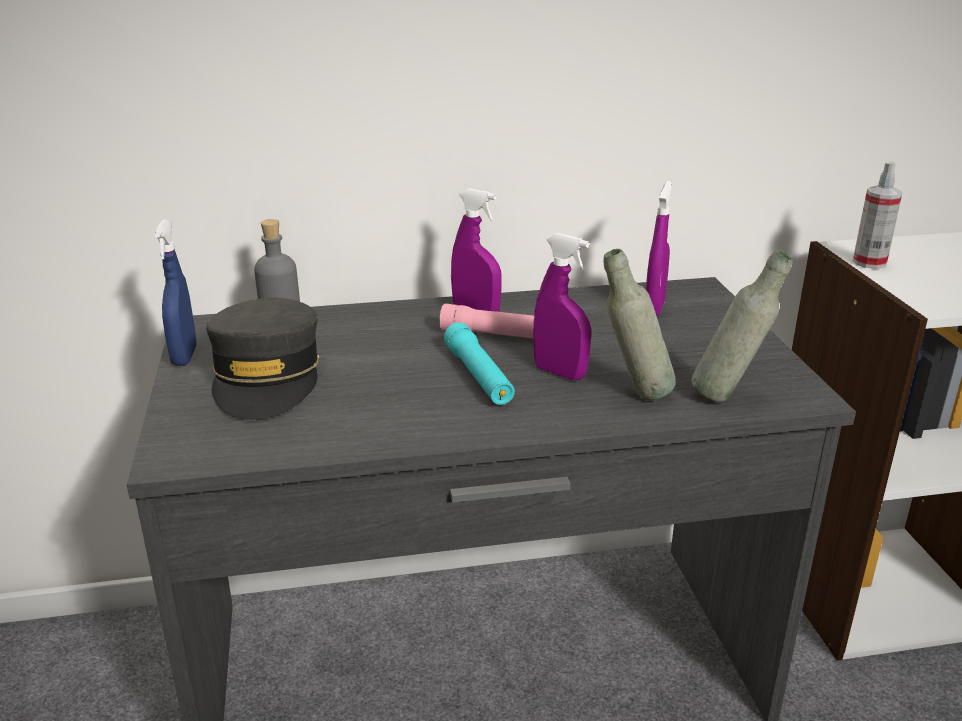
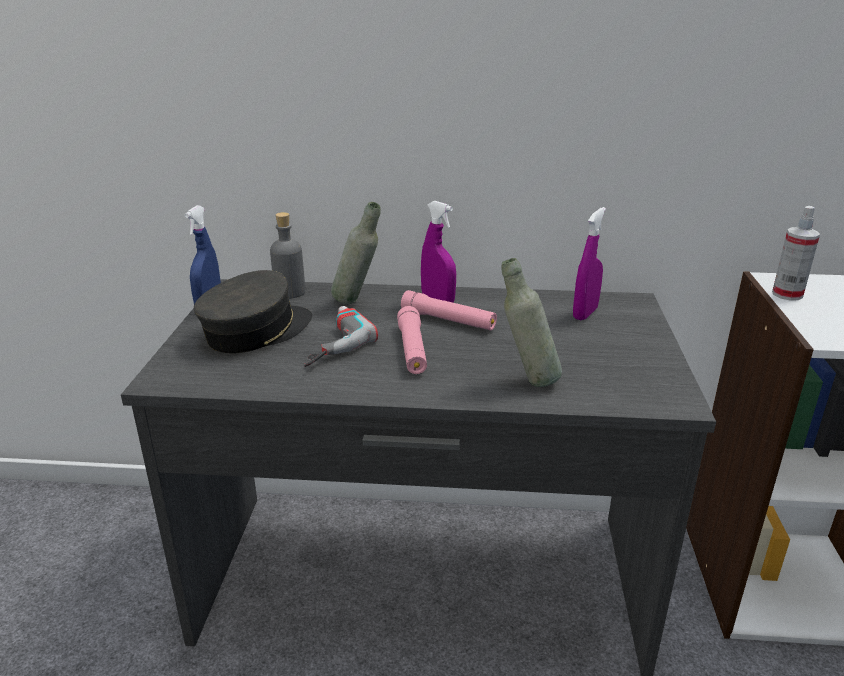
camera: 15 degrees right, 0 degrees up
(267, 378) = (256, 331): grey cap -> grey cap turned 150 degrees counterclockwise
(368, 380) = (328, 342): none -> power drill
(478, 376) = (412, 349): turquoise flashlight -> pink flashlight
(560, 373) = (477, 355): purple spray bottle -> none
(729, 397) = (608, 393): grey bottle -> grey bottle (357, 302)

